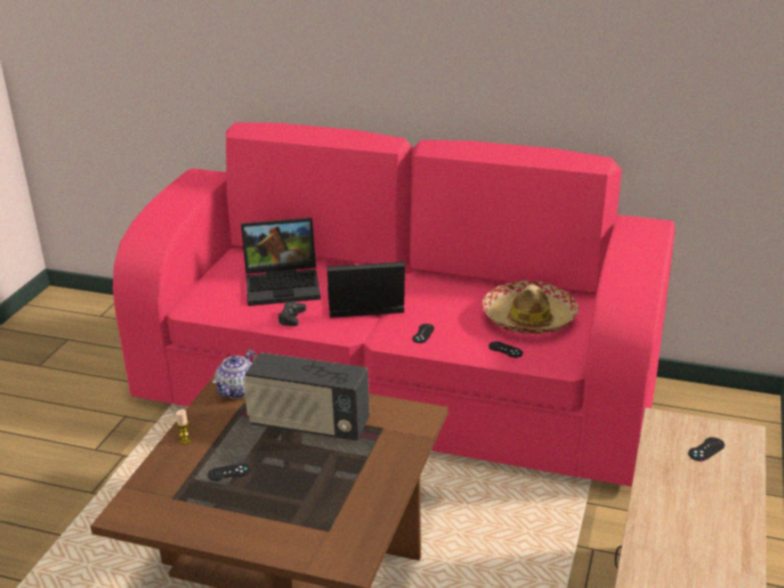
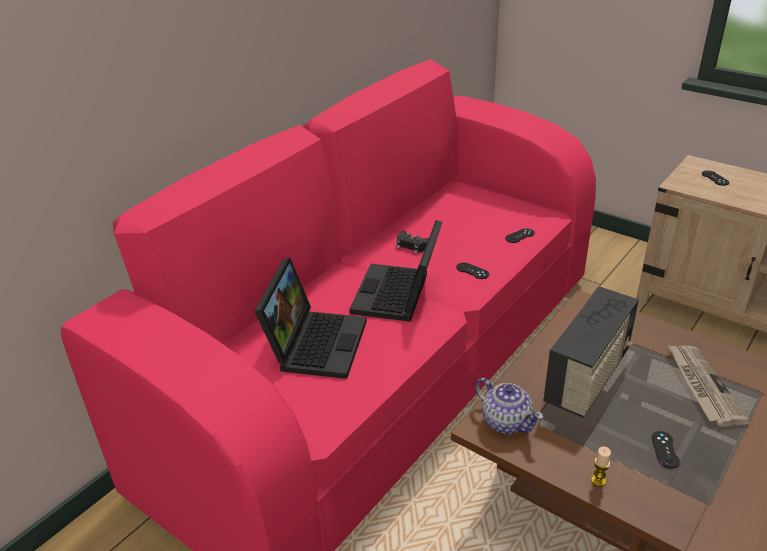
camera: 70 degrees left, 5 degrees up
(292, 318) = (396, 348): black game controller -> black game controller (412, 245)
(323, 491) = (702, 386): none -> newspaper
(529, 319) = (474, 214): hat -> none

